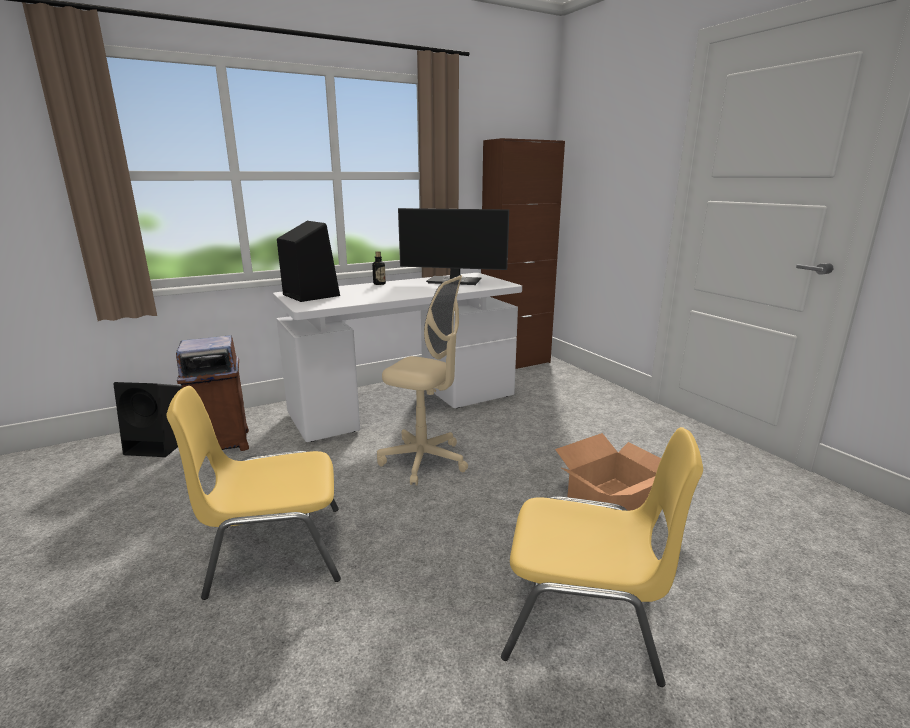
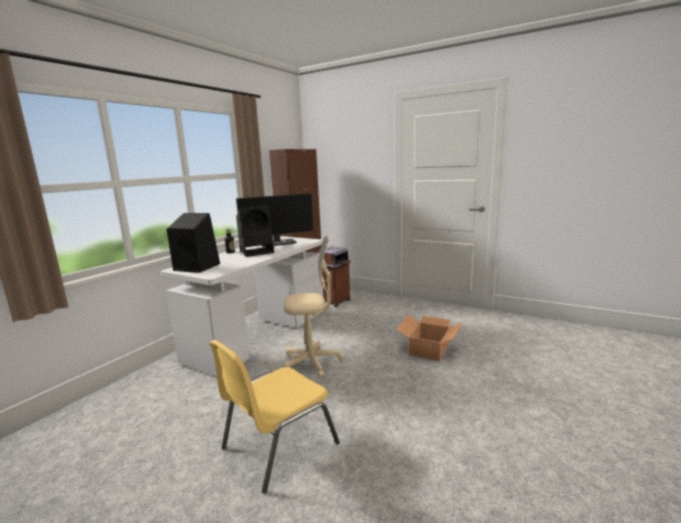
camera: 30 degrees left, 5 degrees down
(160, 445) = (87, 420): black speaker -> black speaker (257, 252)
(222, 443) = (147, 400): brown trash can -> brown trash can (334, 301)
(584, 618) = (473, 405): yellow chair -> none

